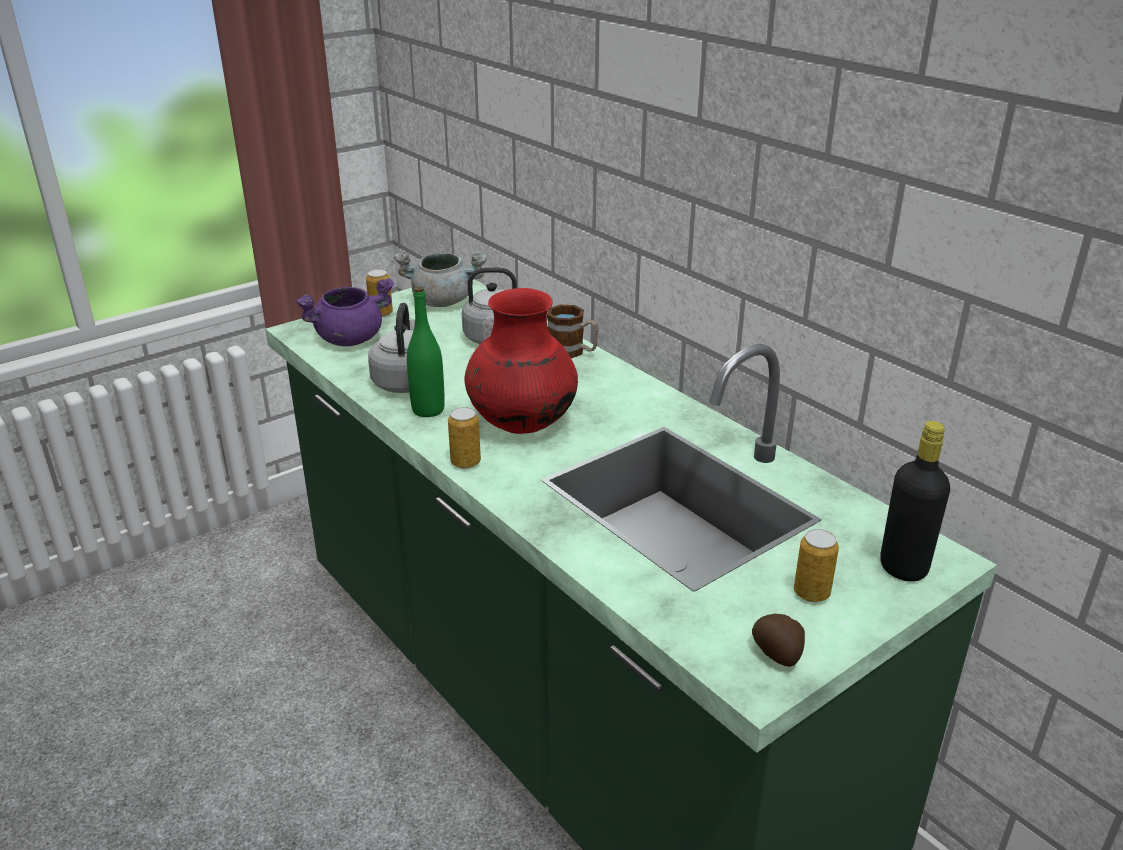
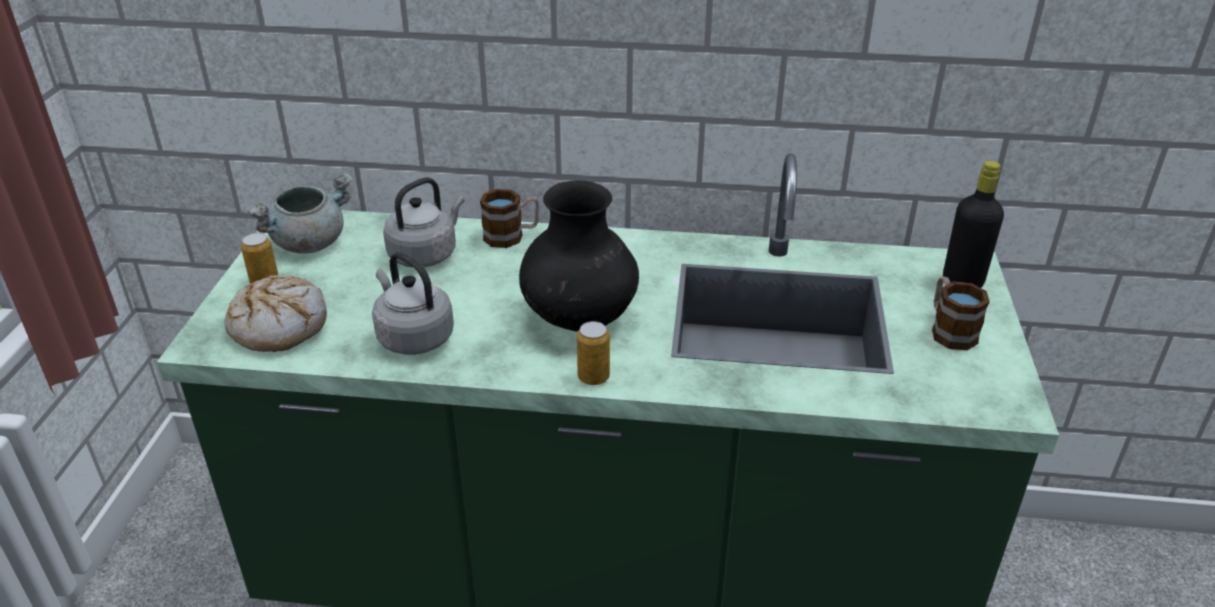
camera: 45 degrees left, 5 degrees up
(350, 339) = (279, 325): purple cooking pot -> bread
(428, 410) = (481, 351): green bottle -> none
(521, 424) = (579, 320): red vase -> black vase
(778, 654) = (995, 381): potato -> none
(811, 593) = (949, 330): can -> mug

